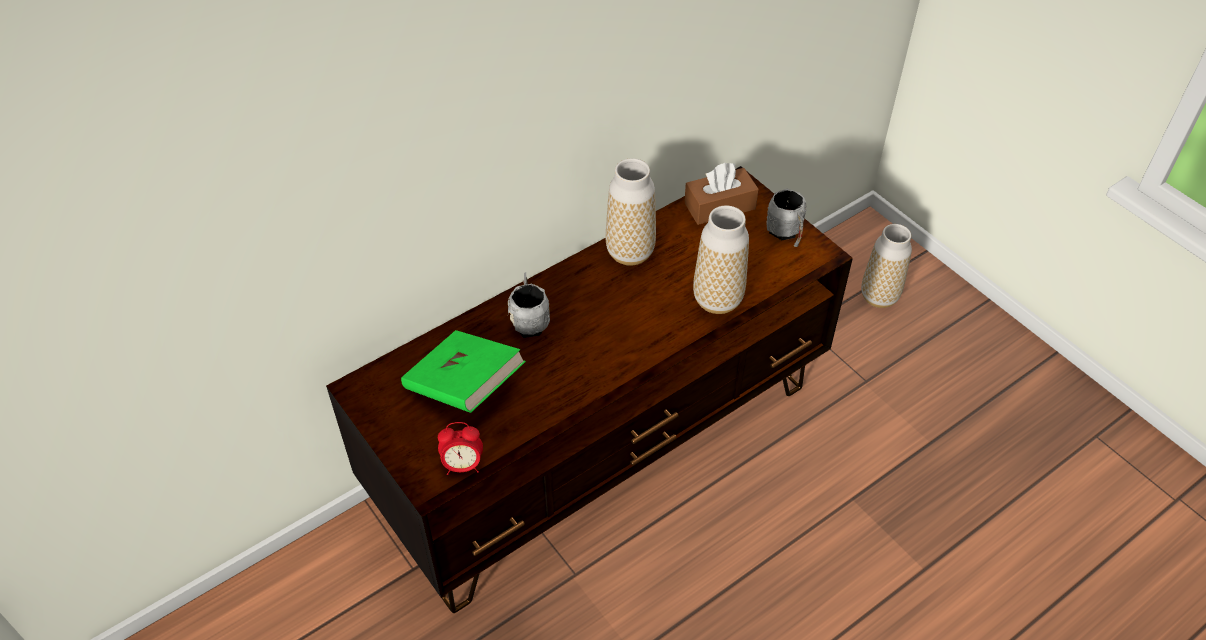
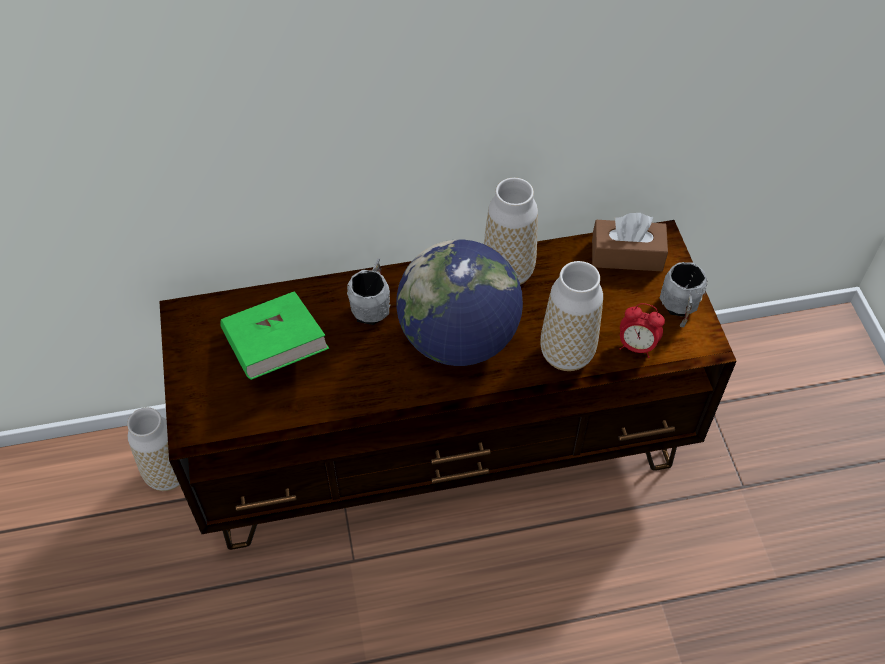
camera: 25 degrees right, 5 degrees up
(462, 465) = (231, 426): alarm clock -> alarm clock (636, 346)
(621, 320) = (458, 339): none -> globe
(879, 297) = (806, 403): vase -> vase (168, 475)

